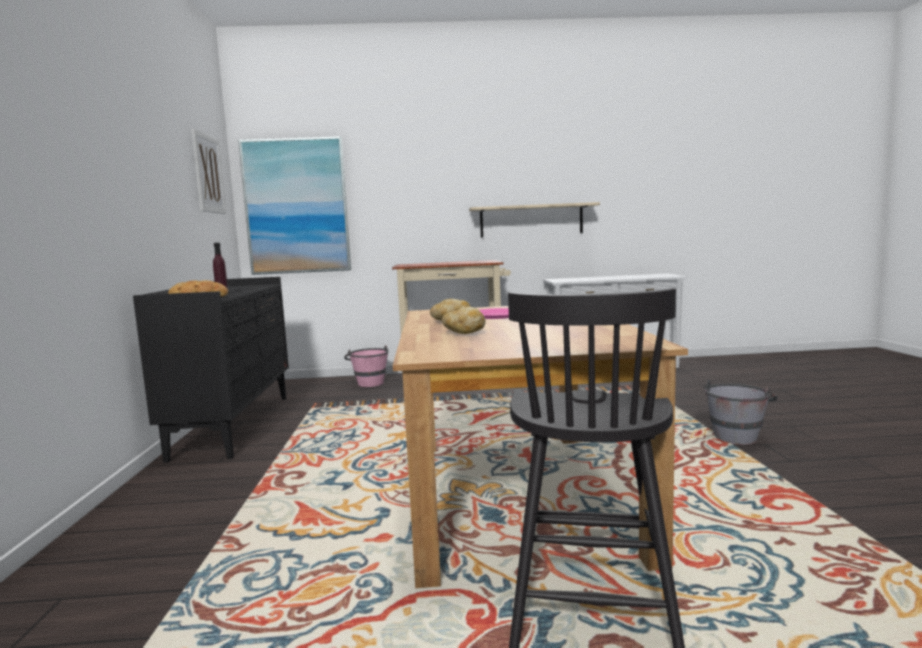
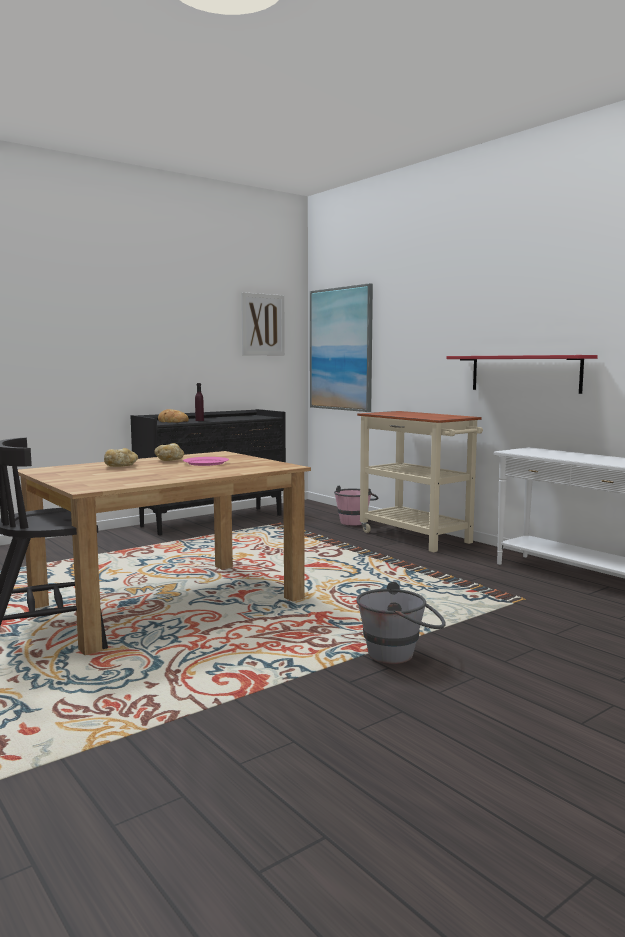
camera: 55 degrees right, 0 degrees up
(531, 220) = (524, 373): beige shelf -> red shelf

